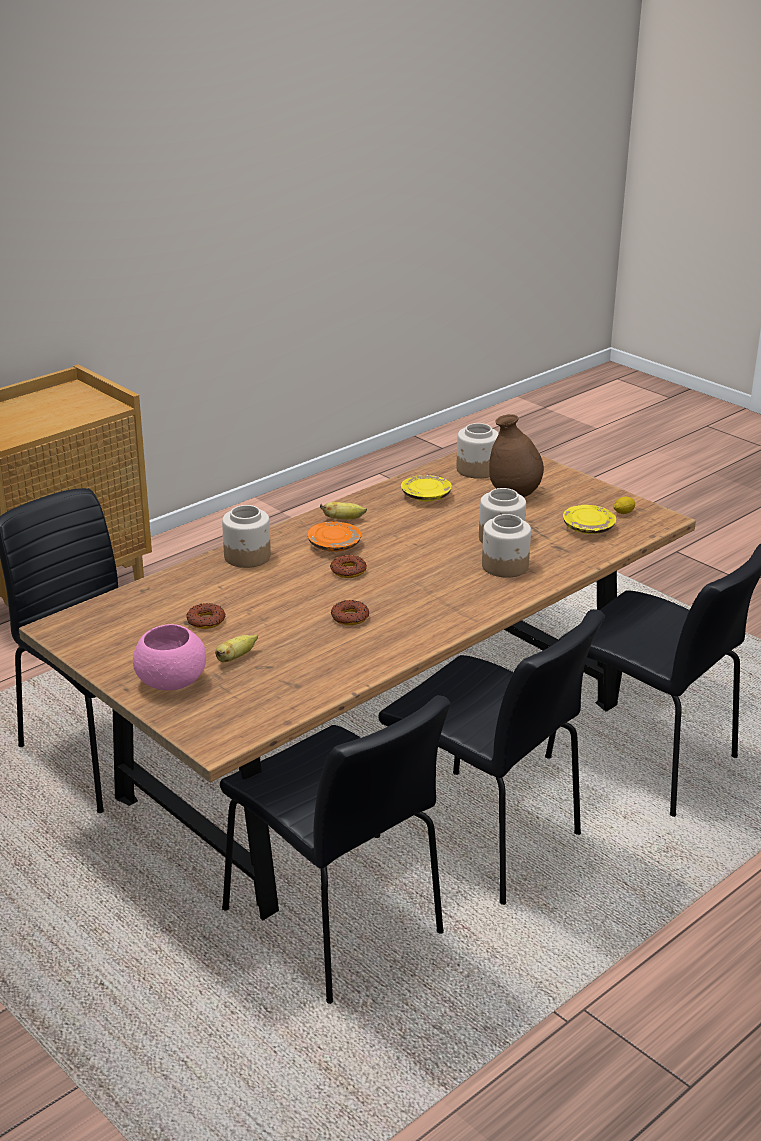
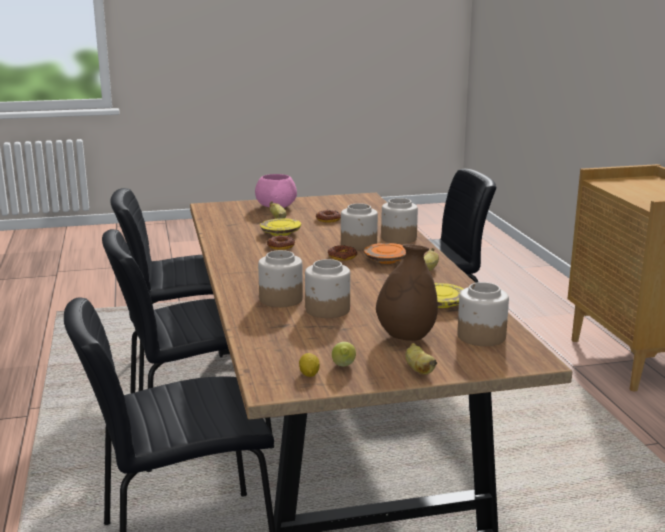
camera: 120 degrees right, 10 degrees down
(294, 573) = (359, 244): none -> jar
(564, 479) = (418, 369): none -> banana
(588, 528) = (300, 347): yellow plate -> yellow plate (280, 233)
(596, 504) = (343, 366): none -> lemon

